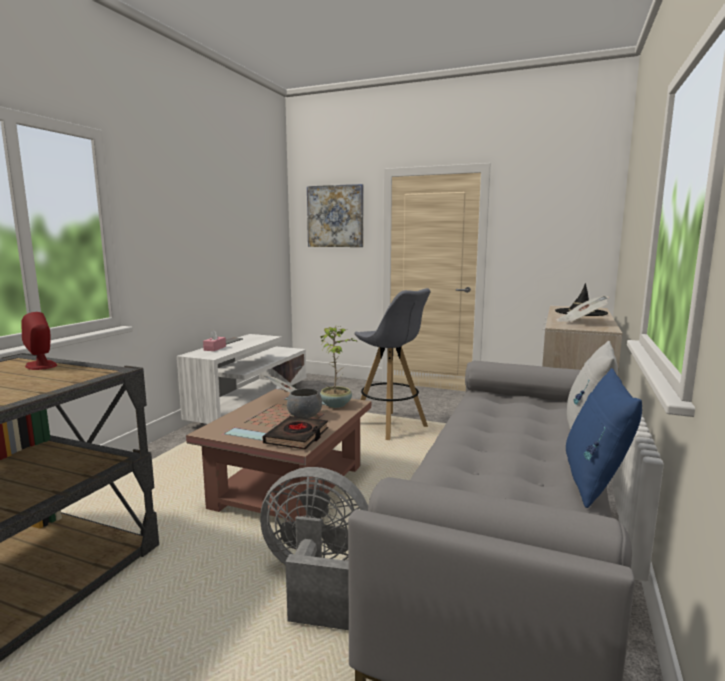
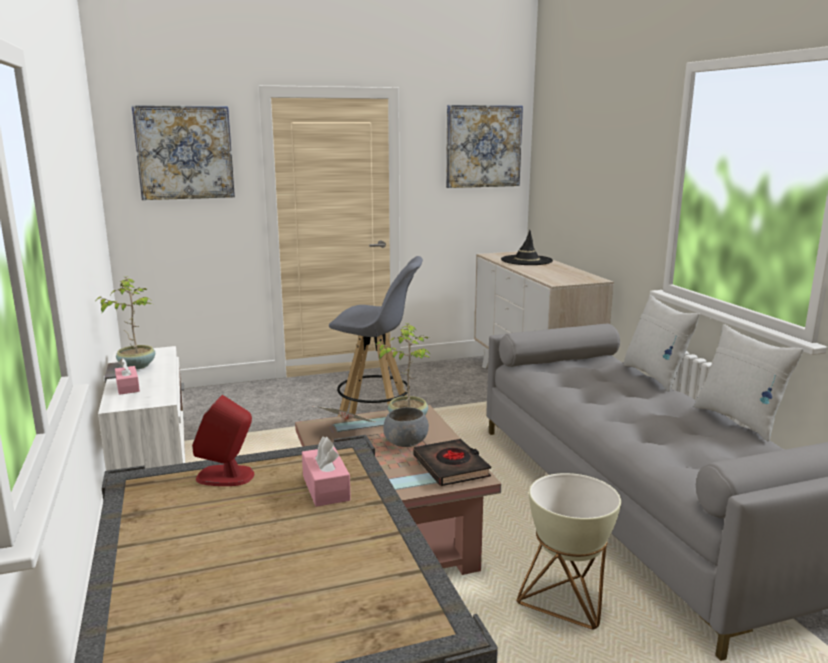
camera: 40 degrees left, 5 degrees up
(50, 381) = (326, 488): none -> pink tissue box
(240, 340) = (137, 365): none -> potted plant
(316, 582) = (565, 604): grey fan -> planter
(569, 210) = (483, 146): none -> picture
(580, 322) = (557, 273): newspaper -> none
(594, 482) = (738, 421): blue pillow -> grey pillow

